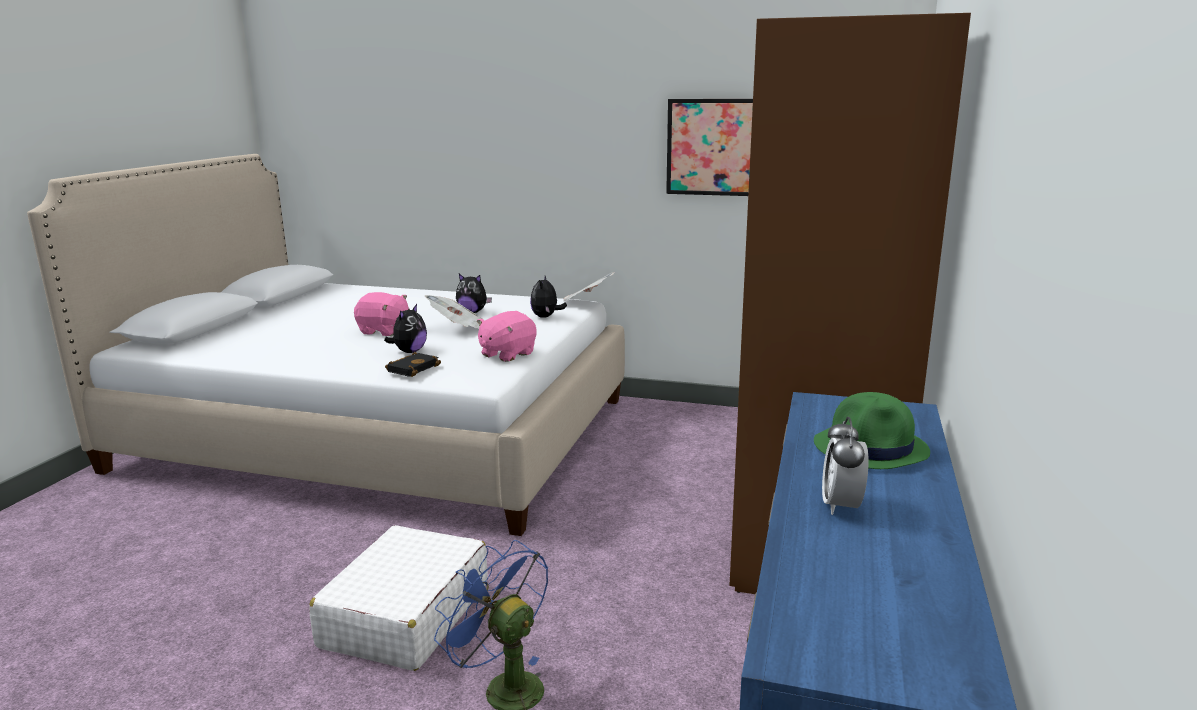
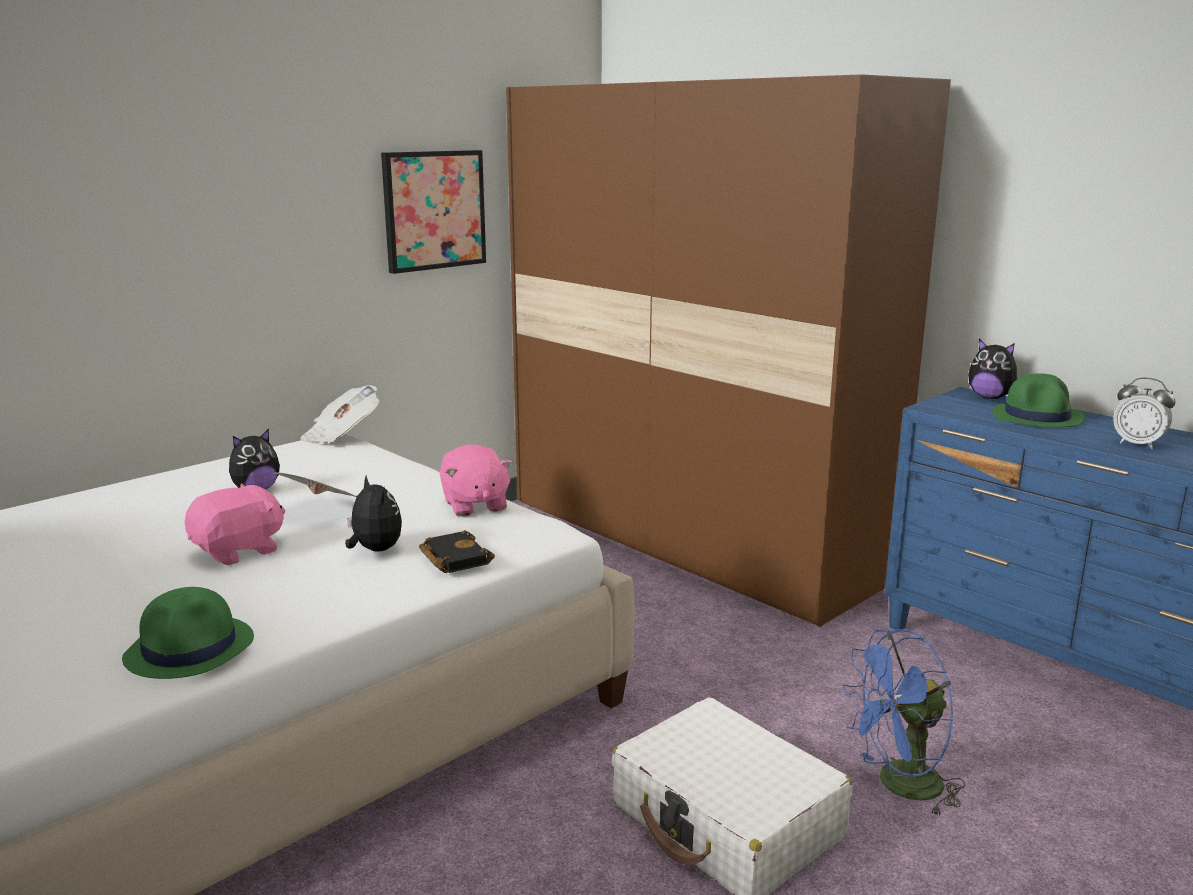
camera: 60 degrees left, 0 degrees up
(268, 354) = (191, 649): none -> green hat
(546, 317) = (364, 462): plush toy -> plush toy (990, 397)

